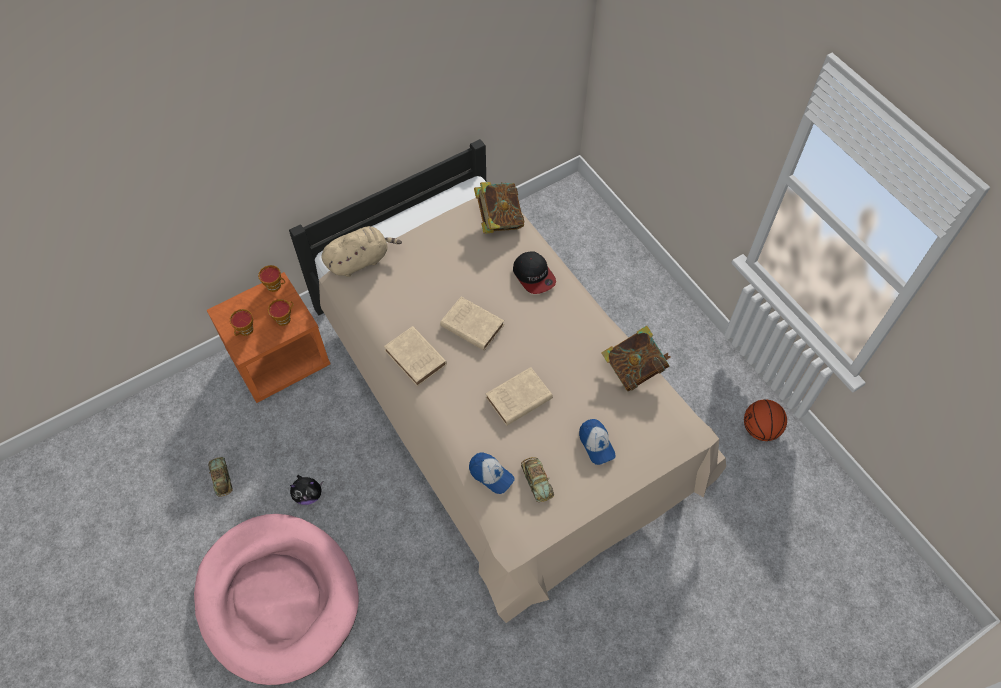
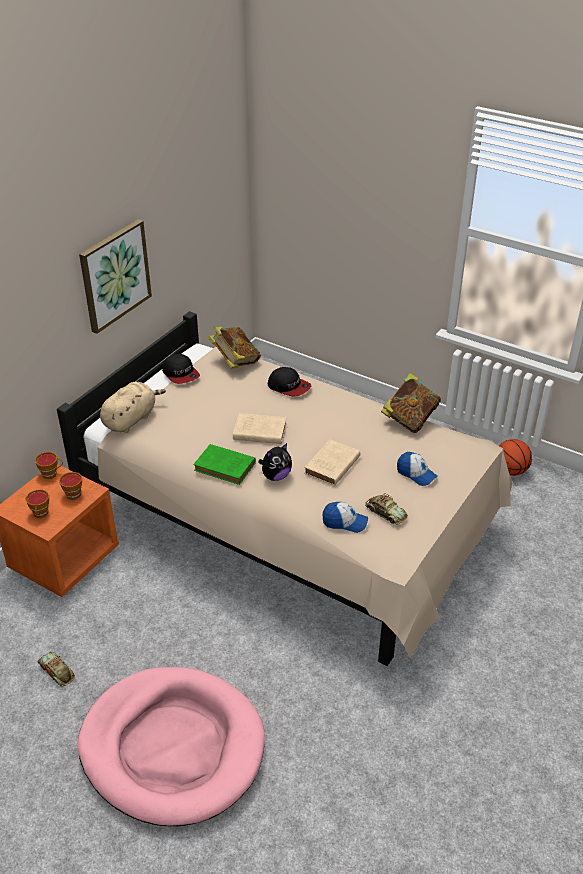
camera: 25 degrees left, 20 degrees down
(308, 495) = (154, 652): plush toy -> plush toy (276, 476)
(376, 108) = (115, 275): none -> picture
(416, 359) = (226, 467): beige book -> green book
(436, 217) = (181, 374): none -> cap

